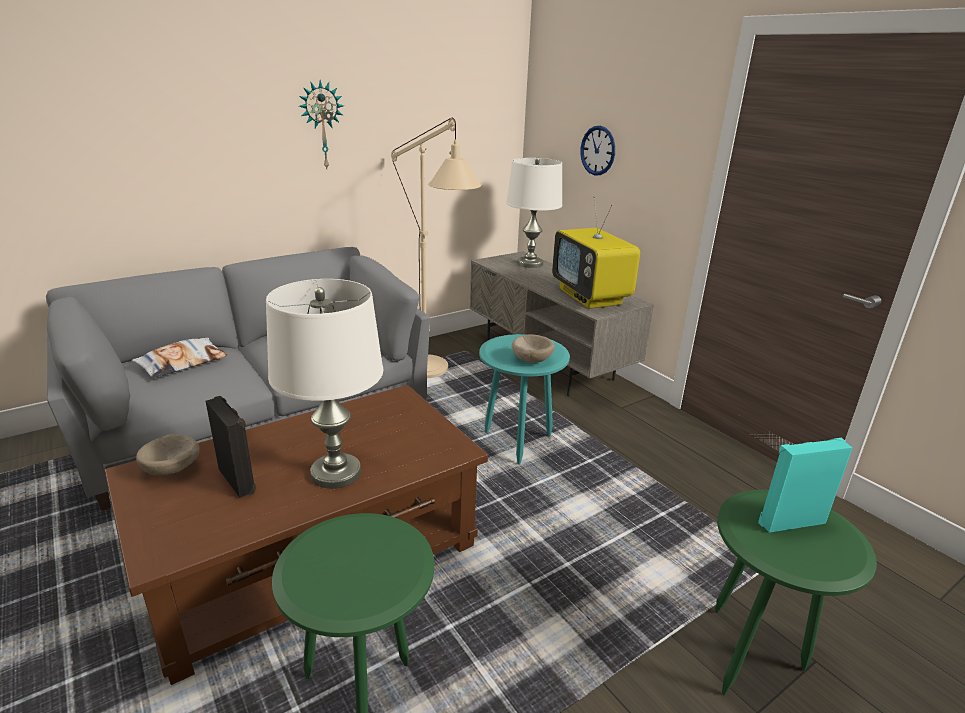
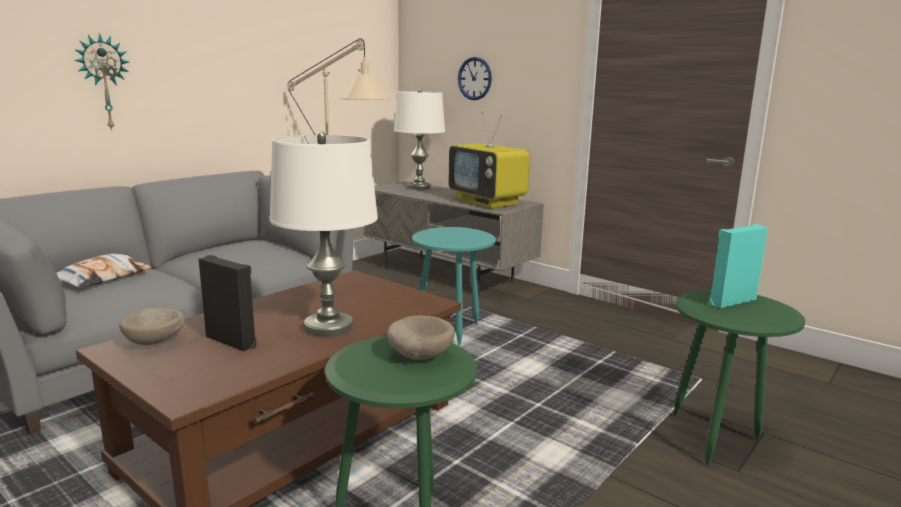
camera: 15 degrees left, 10 degrees down
(322, 125) = (223, 54): wall clock -> wall clock (103, 82)
(531, 360) = (464, 239): beige bowl -> beige bowl (419, 355)

